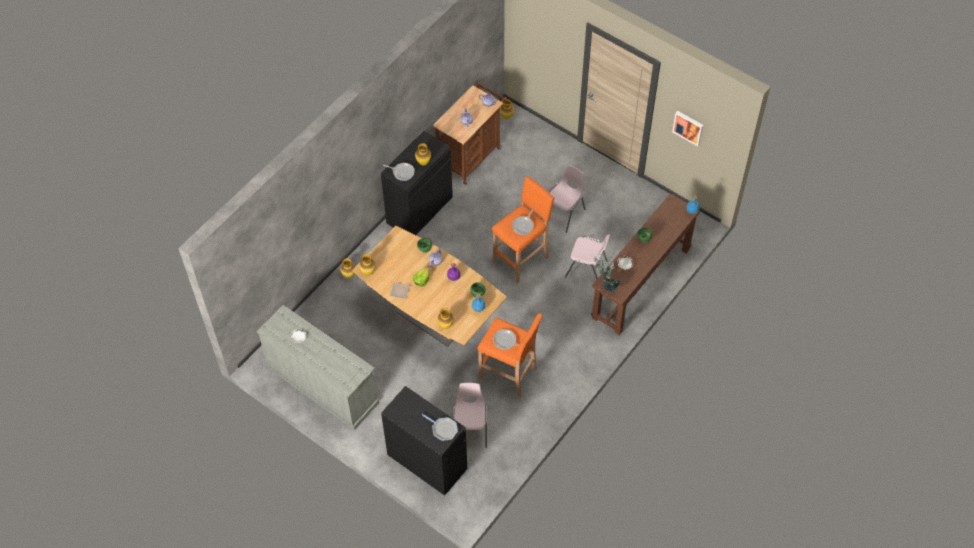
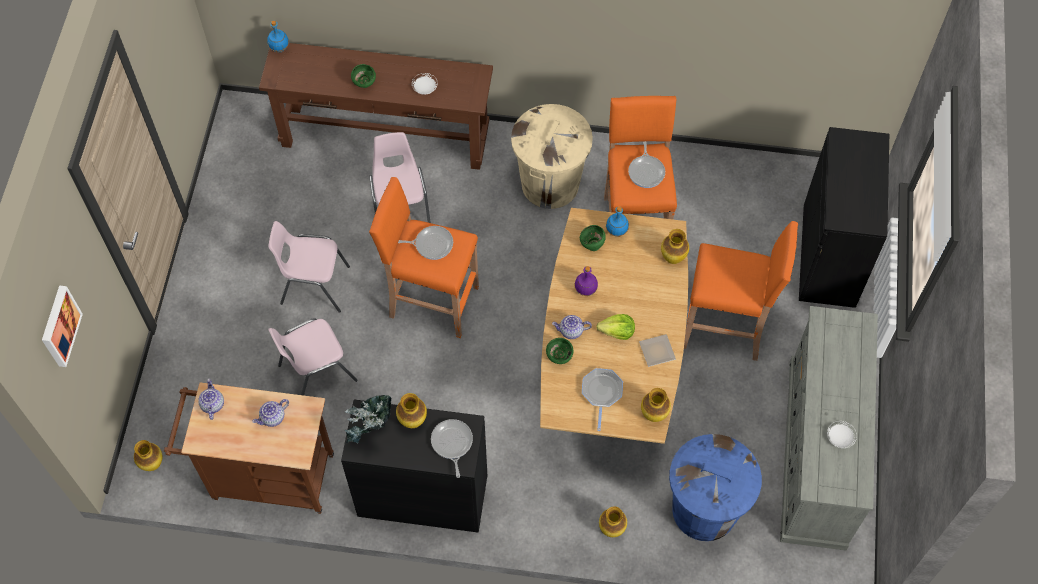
camera: 120 degrees left, 5 degrees up
(330, 319) = (704, 510): none -> blue trash can
(418, 383) = (725, 328): none -> orange stool
(443, 429) = (852, 150): frying pan -> frying pan (601, 393)
(470, 429) = (747, 229): pink chair -> pink chair (316, 372)
(561, 347) = (550, 184): none -> beige trash can
(606, 284) = (472, 96): potted plant -> potted plant (371, 430)
(688, 127) = (164, 44): picture -> picture (59, 326)

